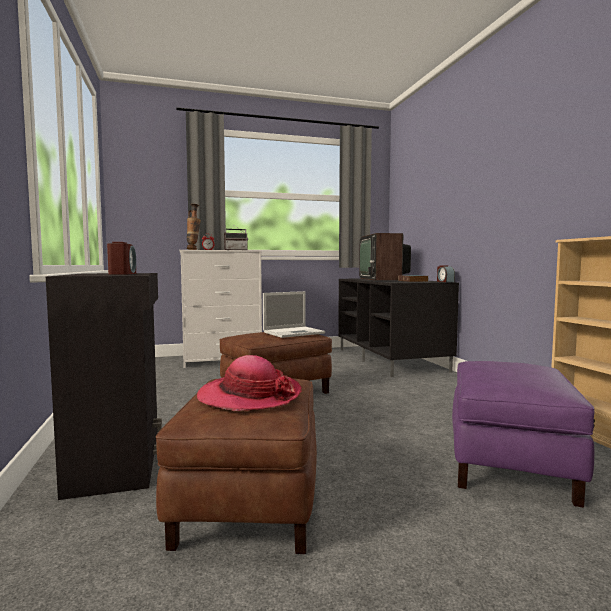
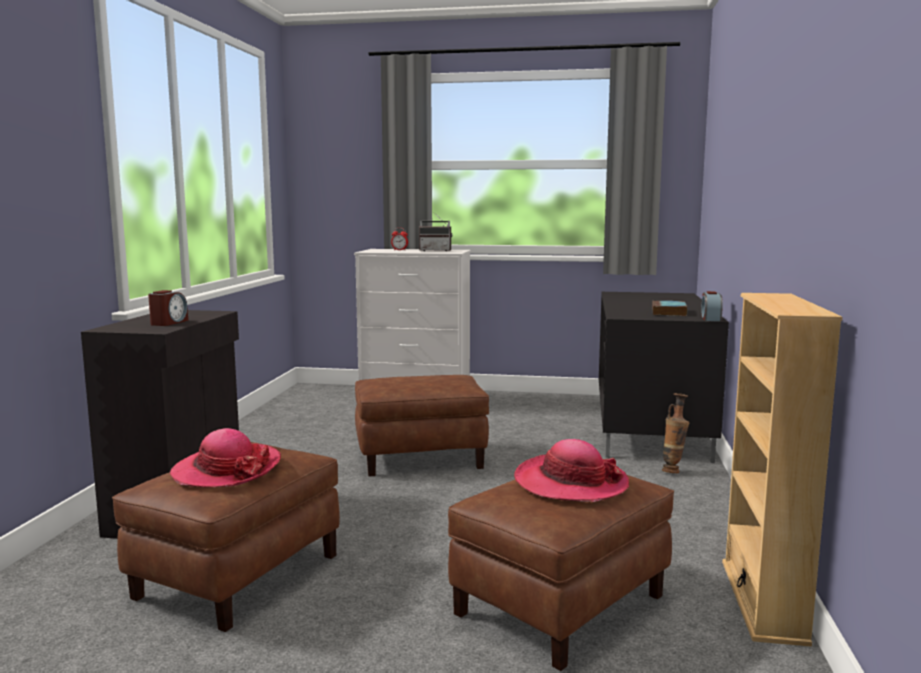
camera: 25 degrees right, 5 degrees up
(193, 249) = (376, 251): vase -> vase (673, 471)
(294, 332) = (444, 382): laptop -> none
(383, 279) = (658, 299): television -> none
(510, 370) = (570, 483): none -> hat
(510, 465) = (561, 605): purple ottoman -> brown ottoman

